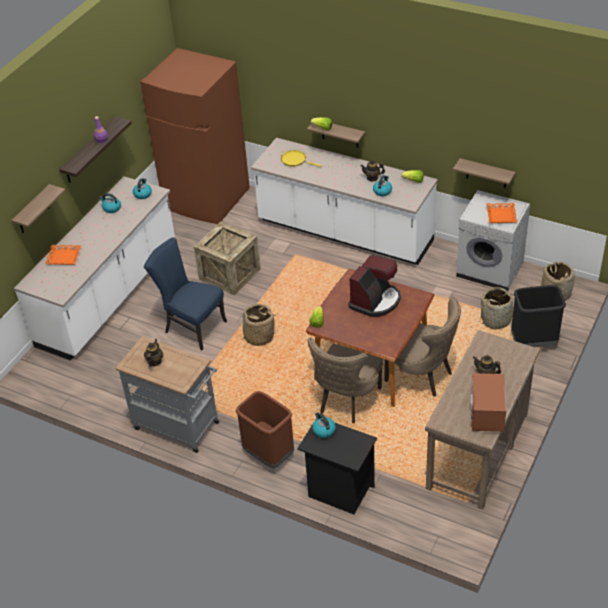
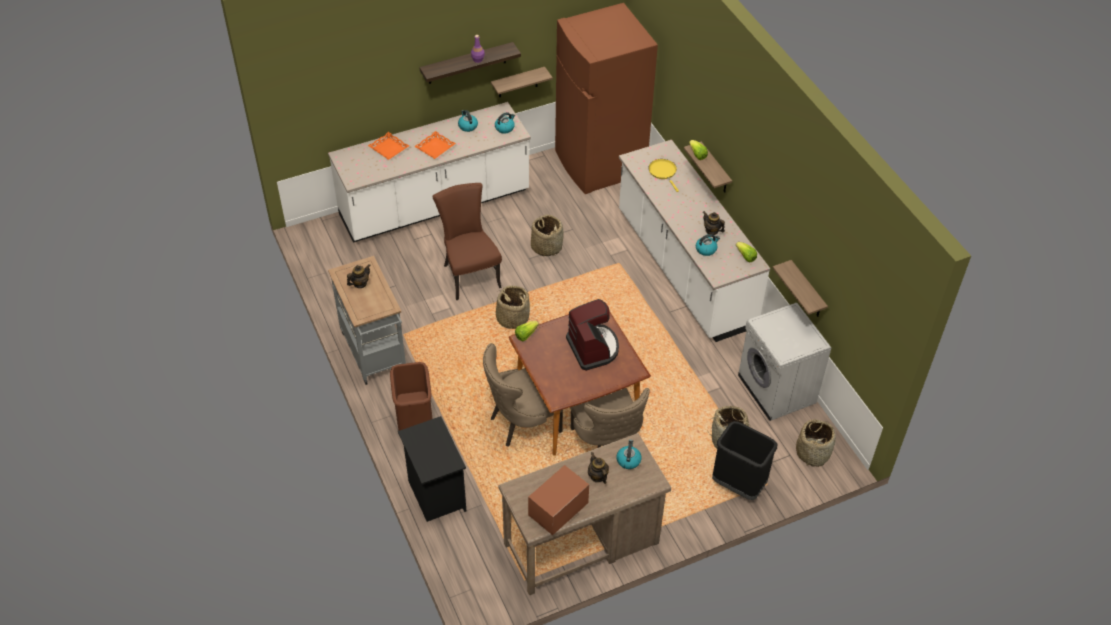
camera: 35 degrees right, 5 degrees up
(33, 211) = (373, 93): shelf -> shelf (518, 82)
(191, 326) = (469, 274): blue chair -> brown chair
(230, 274) = (546, 246): crate -> basket
(323, 430) = (432, 431): kettle -> kettle (628, 460)
(375, 301) = (593, 348): coffee machine -> coffee machine turned 90 degrees counterclockwise
(501, 215) = (789, 341): orange tray -> orange tray (435, 147)

